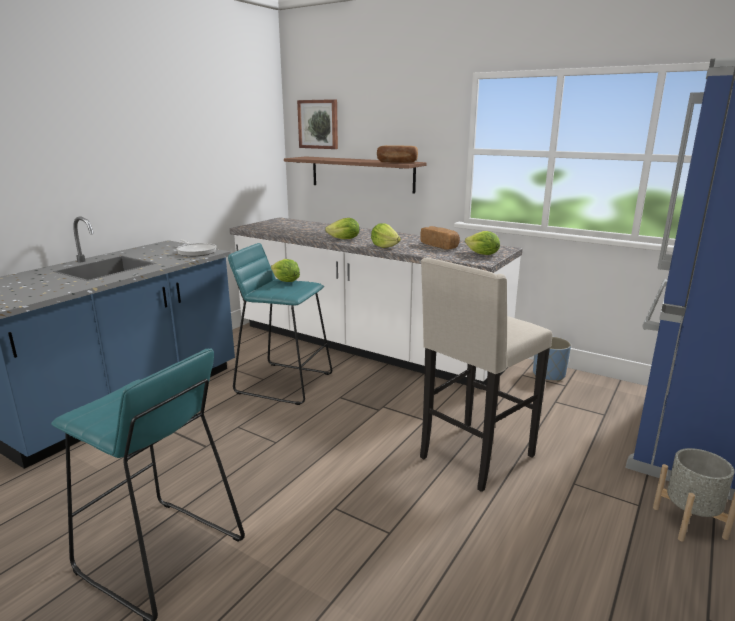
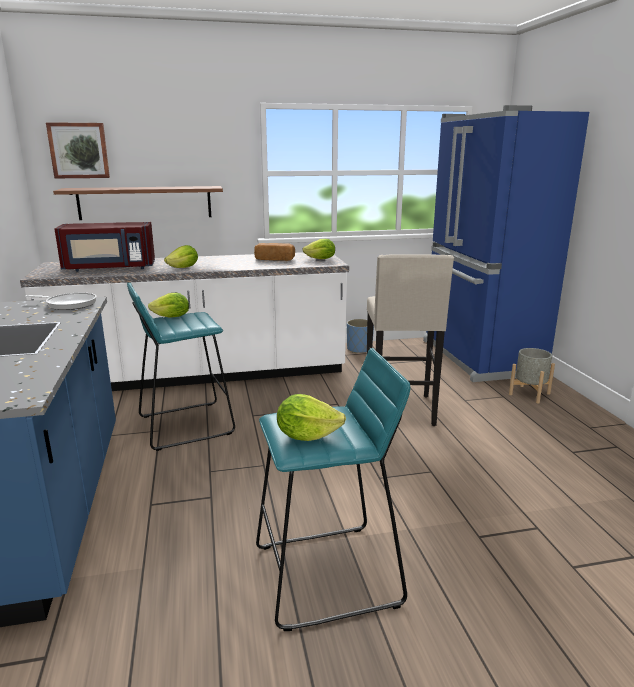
camera: 45 degrees left, 0 degrees up
(299, 229) = (110, 268): none -> red microwave
(385, 246) = (236, 267): lettuce -> lettuce (306, 435)
(397, 162) = (199, 187): bread -> none

